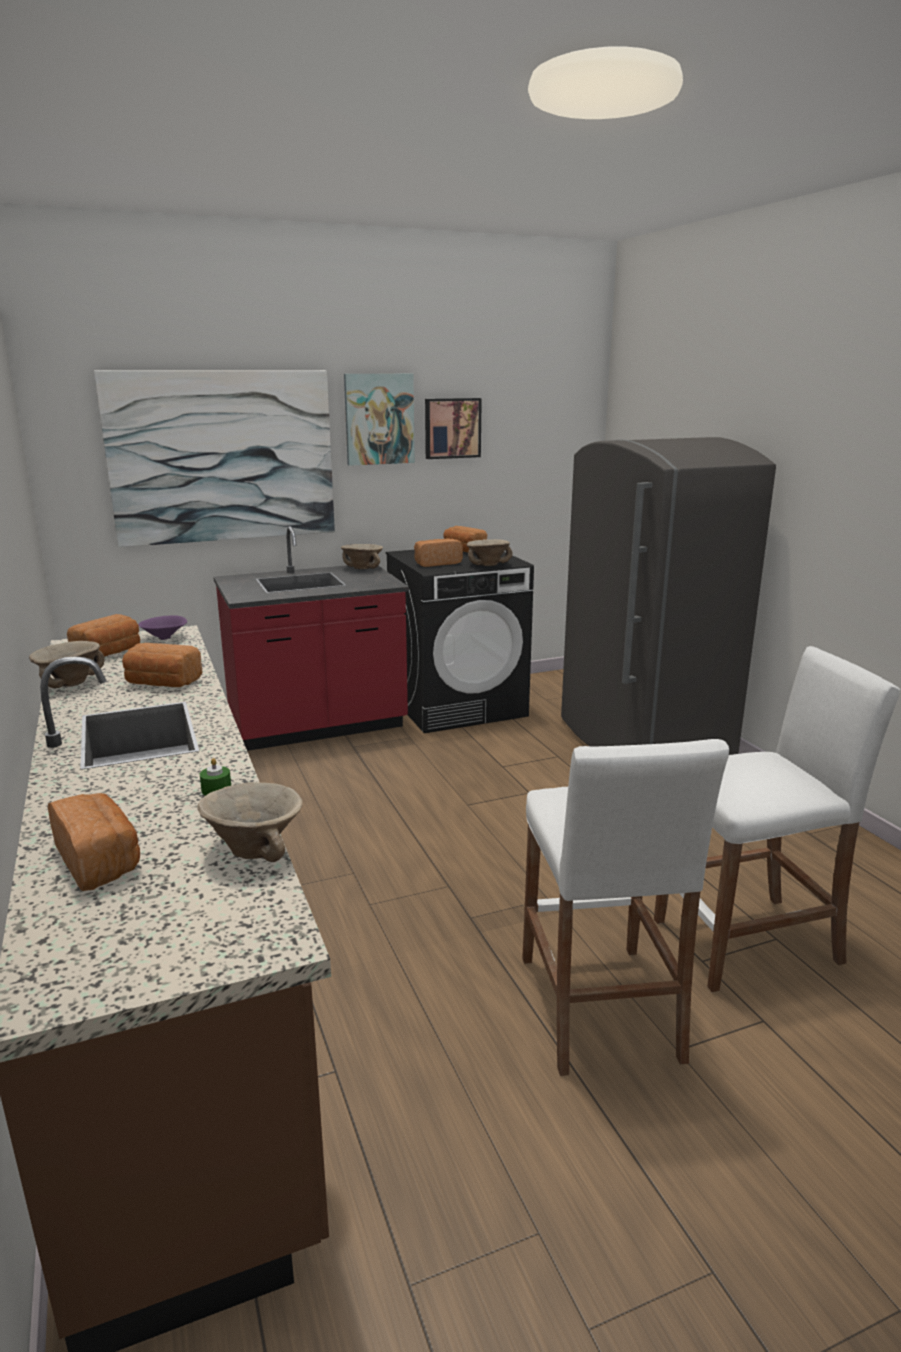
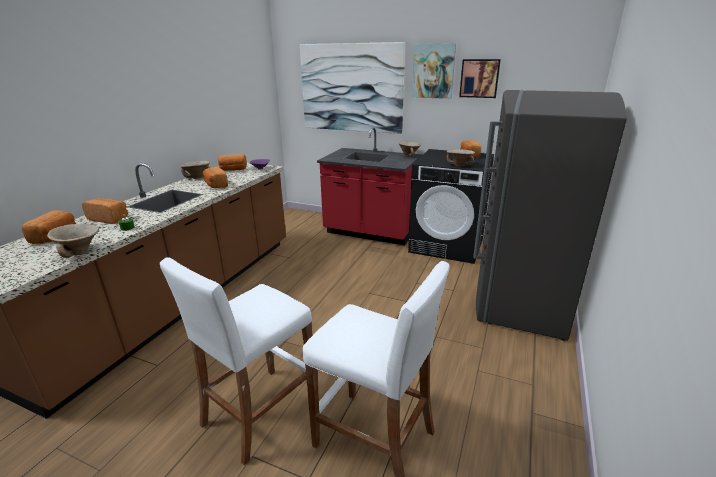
camera: 45 degrees right, 5 degrees up
(436, 563) = (435, 159): bread -> bread (109, 219)

